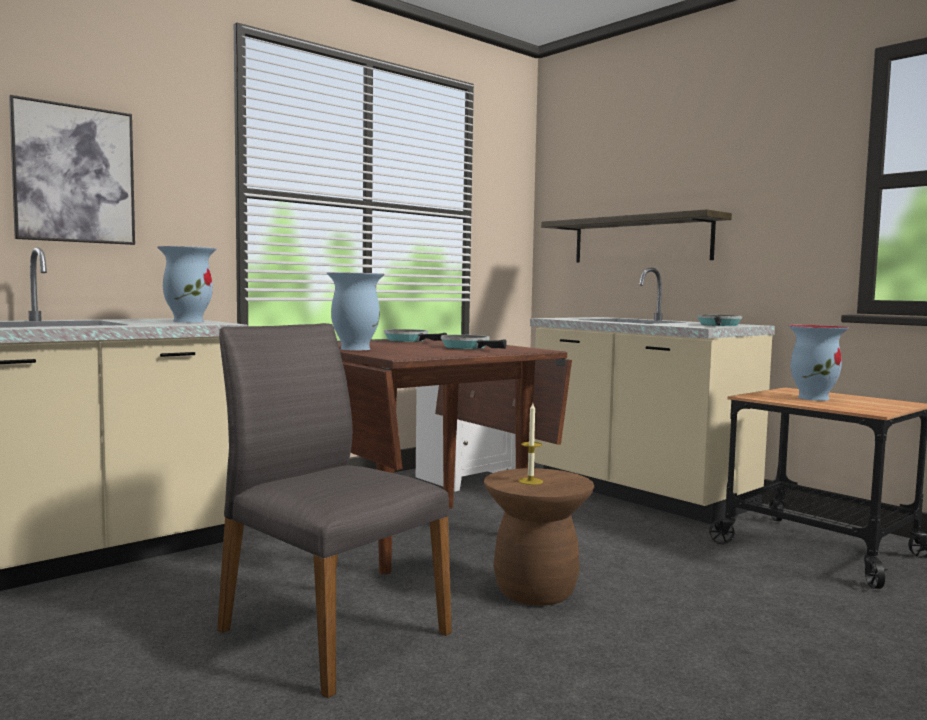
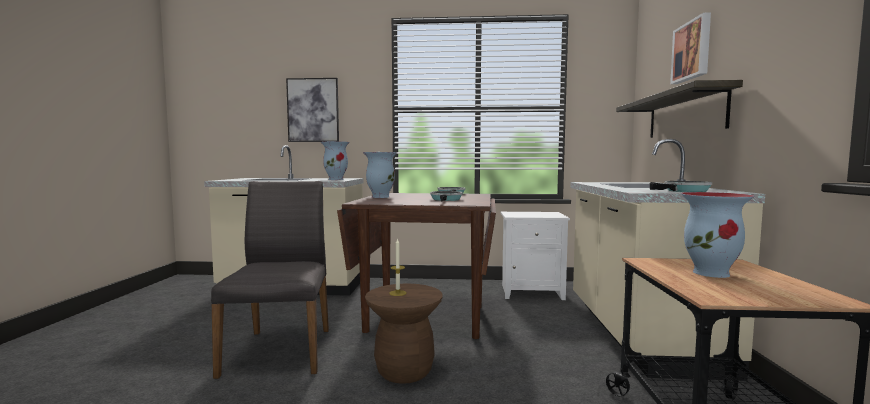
camera: 45 degrees right, 0 degrees up
(651, 169) = (692, 50): none -> picture

